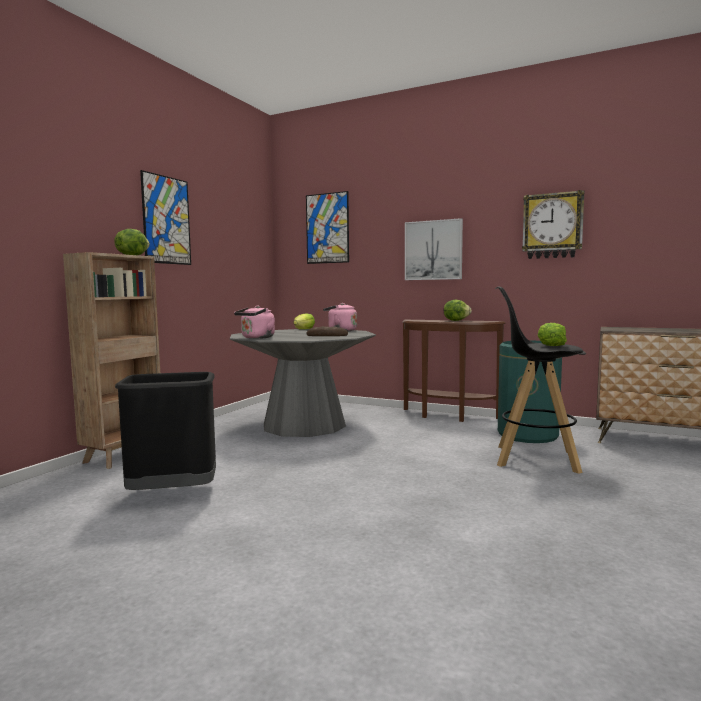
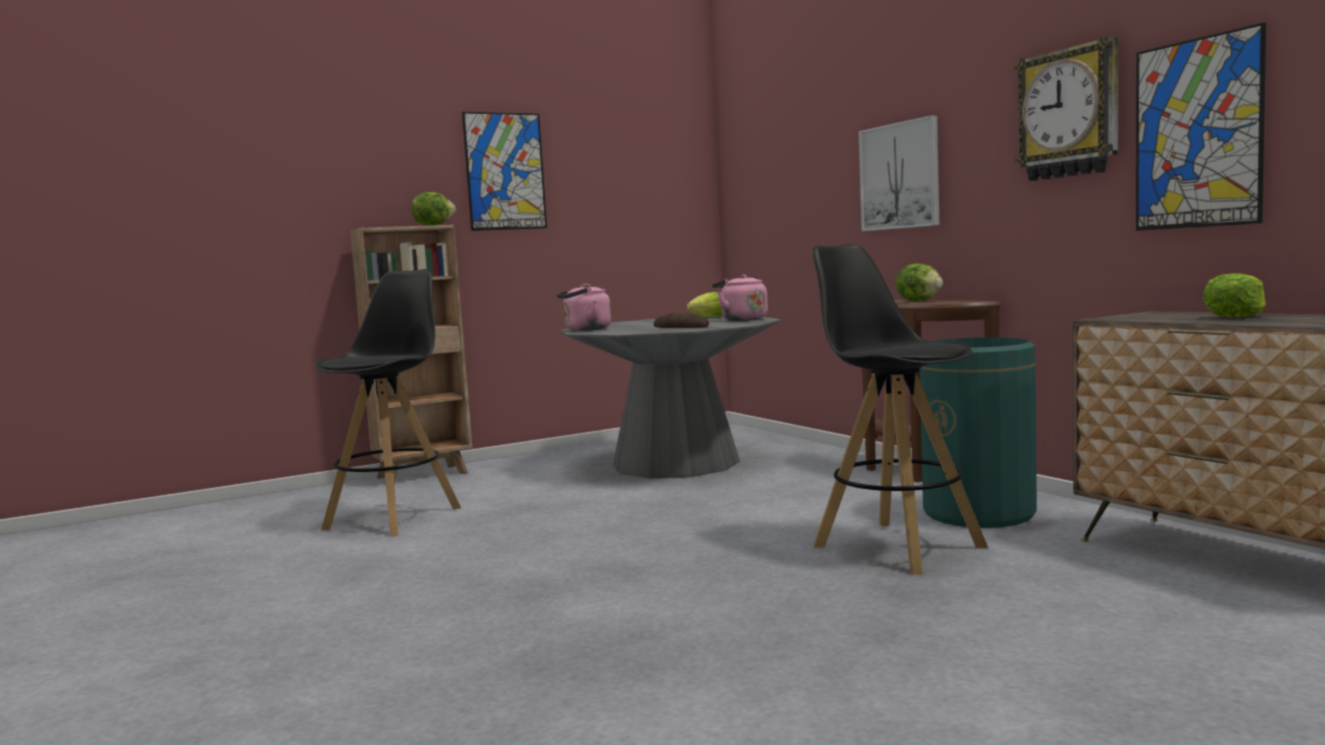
camera: 35 degrees right, 0 degrees up
(174, 494) = (394, 518): black trash can -> black stool
(327, 228) = (772, 151): picture -> picture (1197, 133)
(550, 345) = (899, 346): lettuce -> lettuce (1236, 316)

